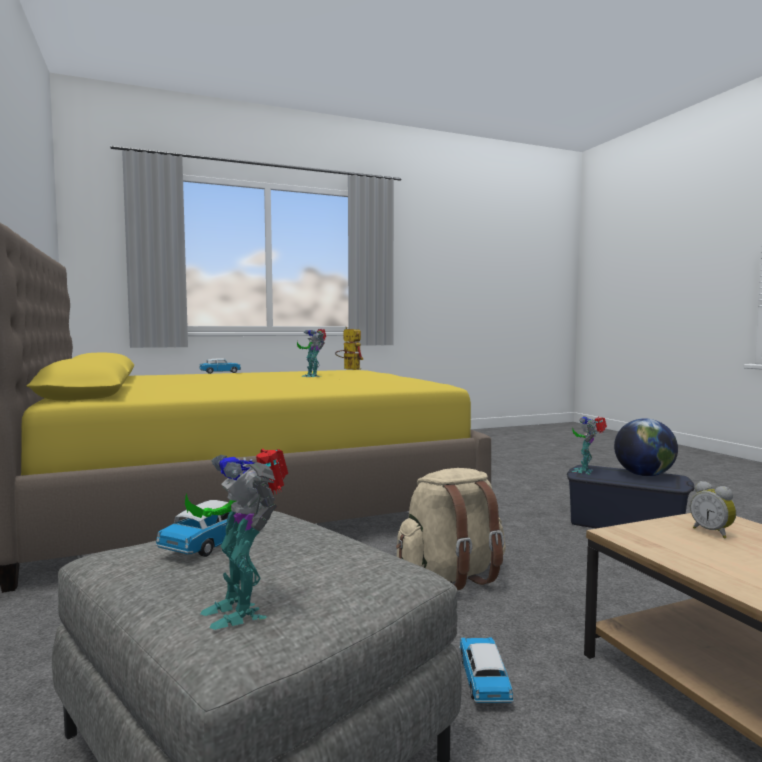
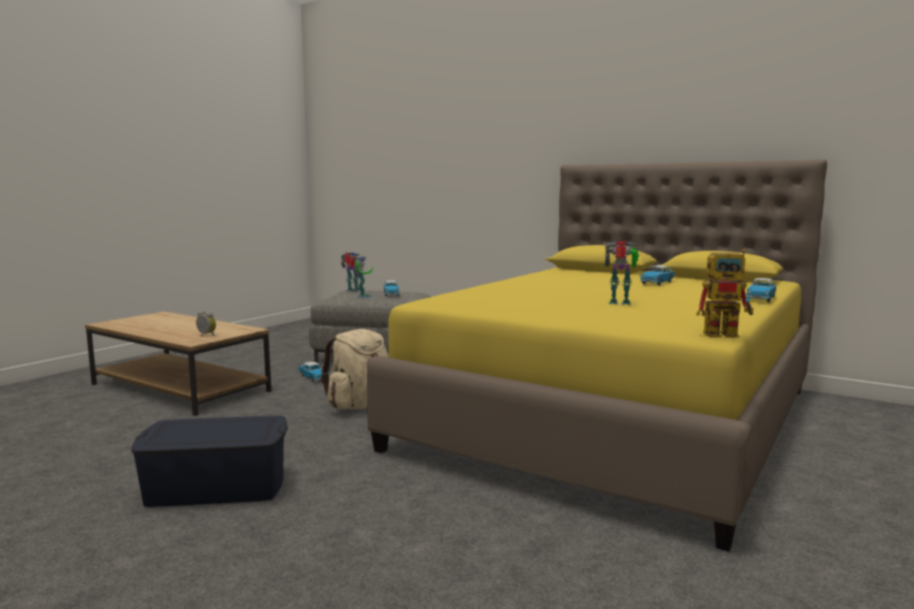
camera: 145 degrees right, 5 degrees up
(182, 381) = (657, 283): none -> toy car
(585, 471) = (264, 428): toy robot -> toy robot (361, 296)
(644, 475) = (191, 436): globe -> none

